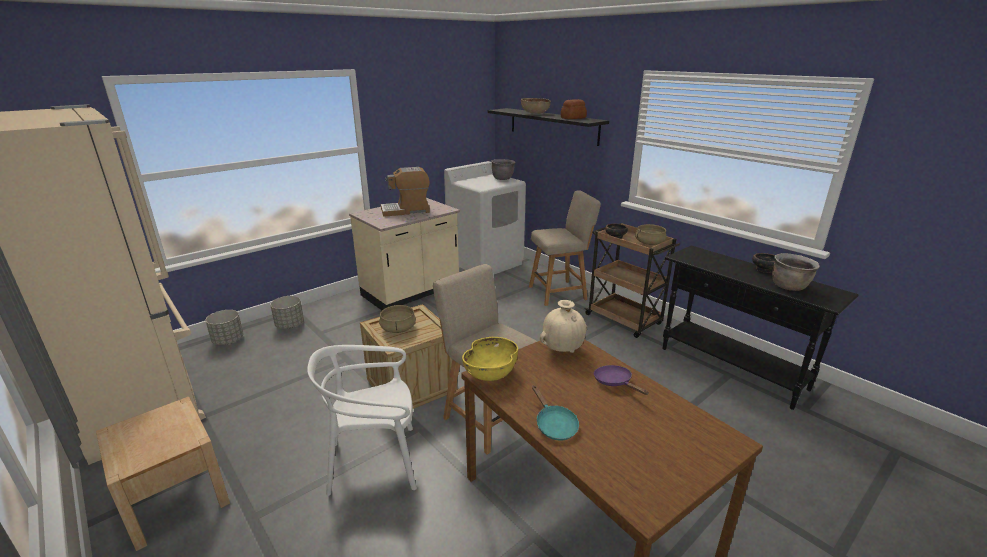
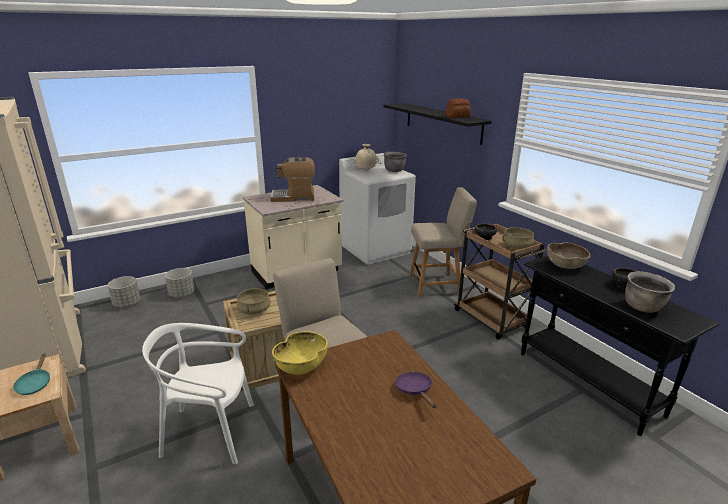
camera: 10 degrees right, 0 degrees up
(535, 113) = (425, 110): brown bowl -> brown bowl (565, 266)
(554, 425) = (336, 426): turquoise frying pan -> turquoise frying pan (35, 383)
(562, 350) = (379, 351): beige vase -> beige vase (366, 170)

